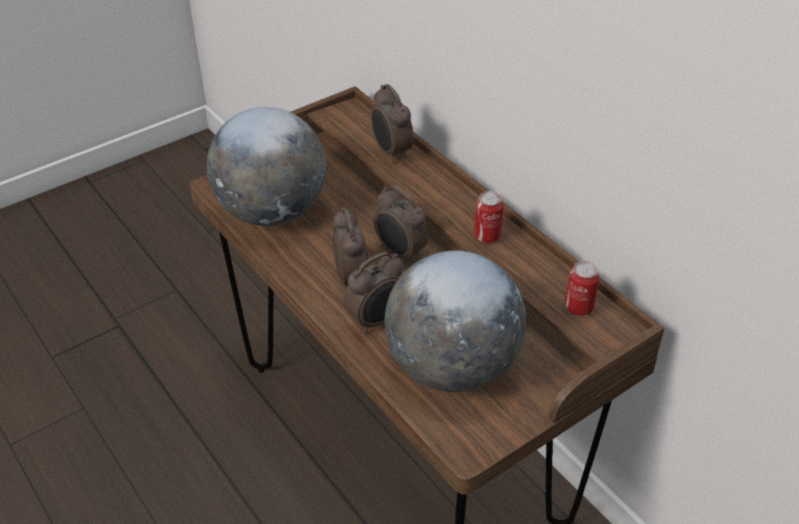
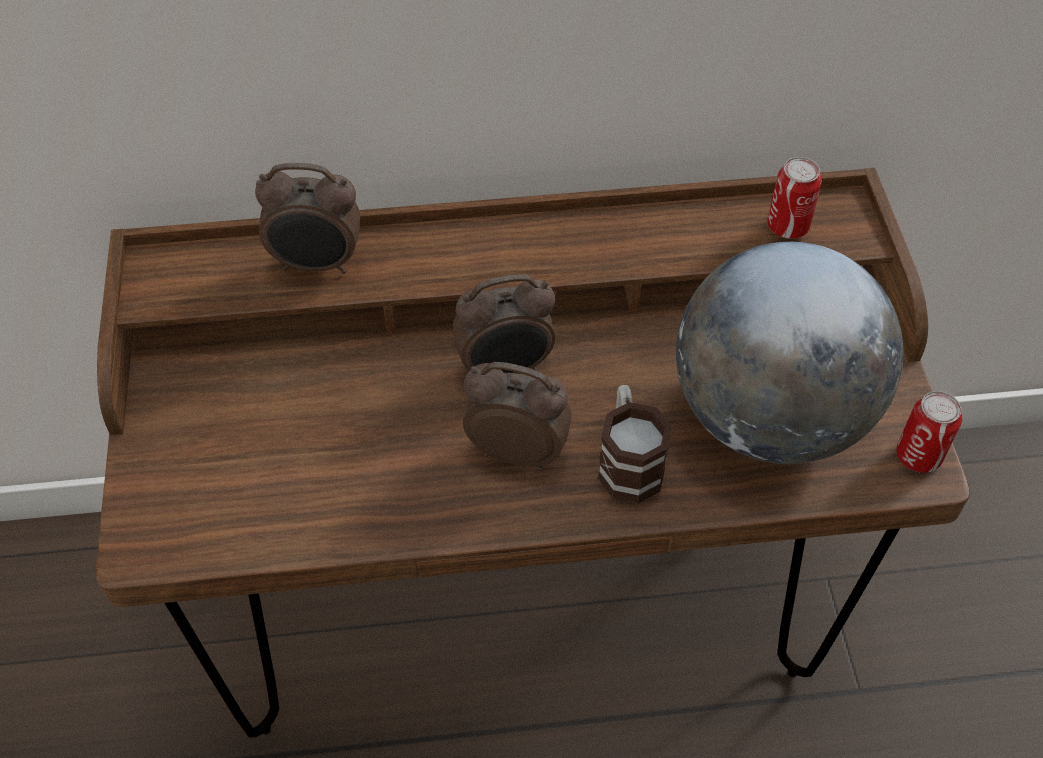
camera: 60 degrees left, 10 degrees up
(272, 212) = (283, 491): globe -> none
(376, 320) = (628, 461): alarm clock -> mug
(487, 236) = (590, 247): can -> can (918, 456)

